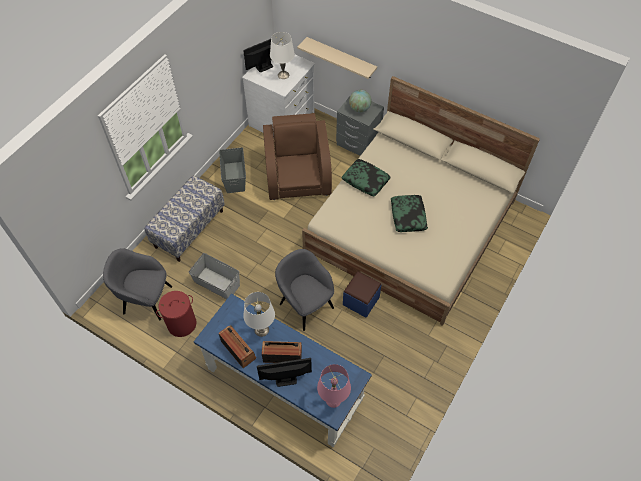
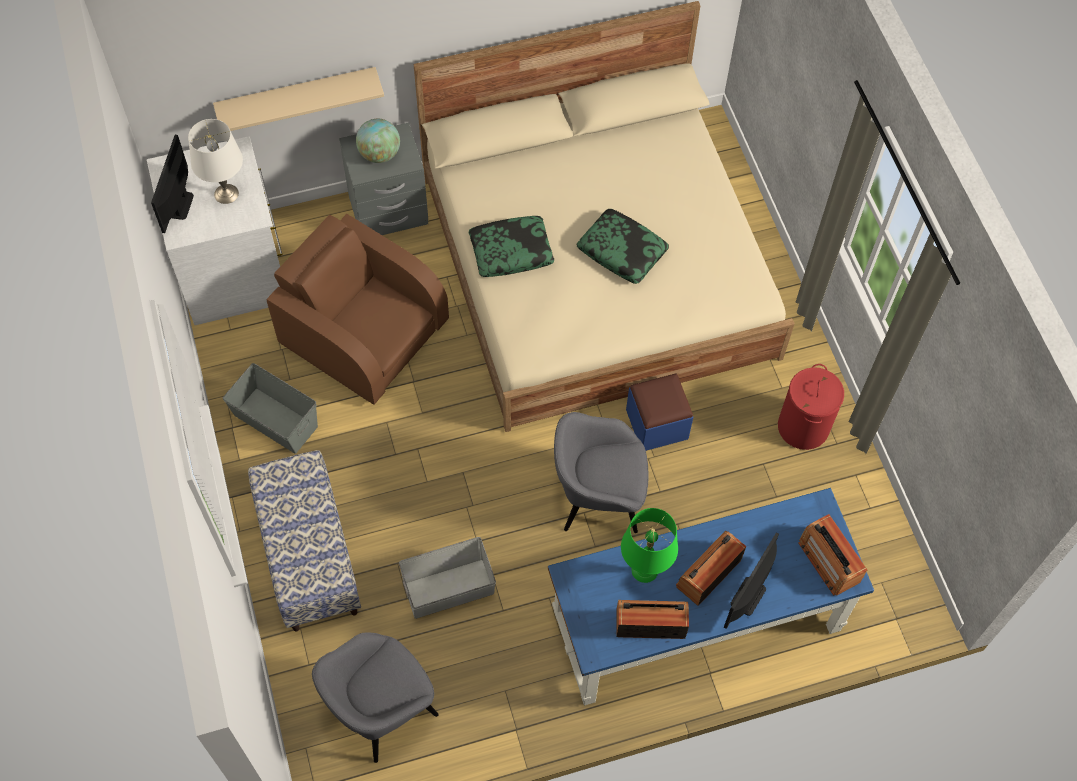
camera: 50 degrees left, 5 degrees up
(181, 324) = (473, 689): red laundry basket -> red laundry basket (803, 427)
(261, 329) = (644, 569): white table lamp -> green table lamp
(333, 400) = (828, 561): pink table lamp -> radio

